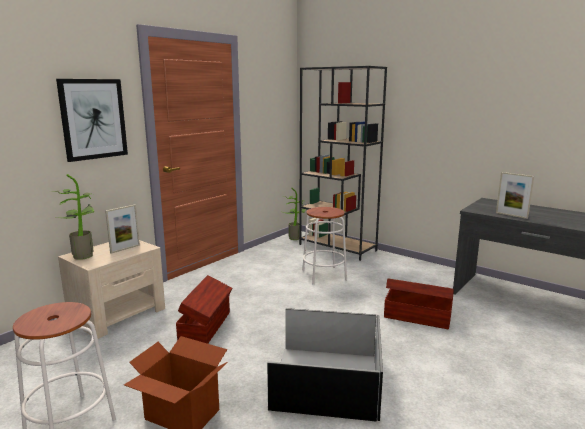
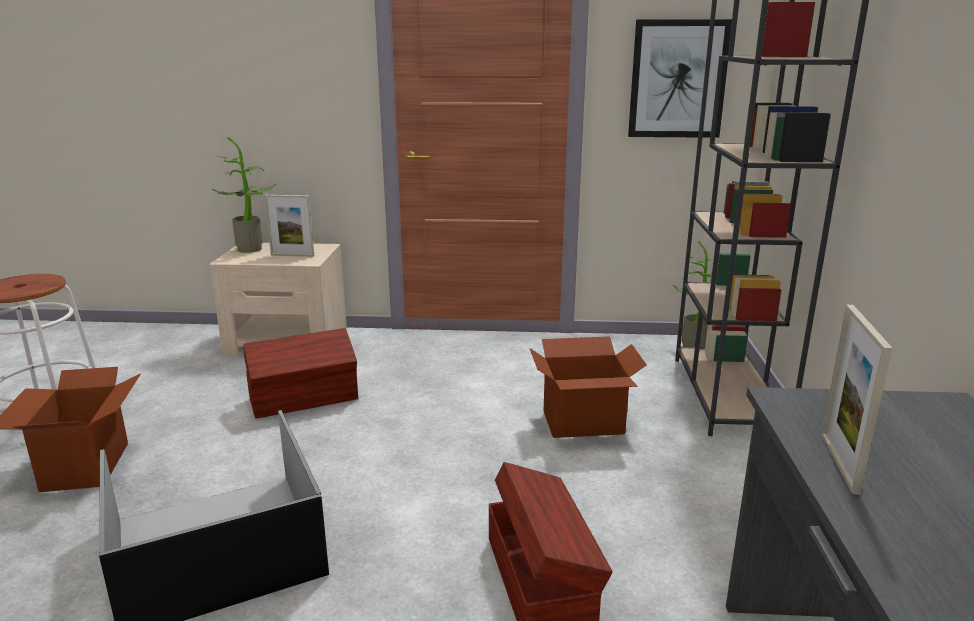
camera: 55 degrees right, 5 degrees up
(93, 119) = (294, 66): picture -> picture (678, 79)
(324, 275) = (583, 423): white stool -> cardboard box

